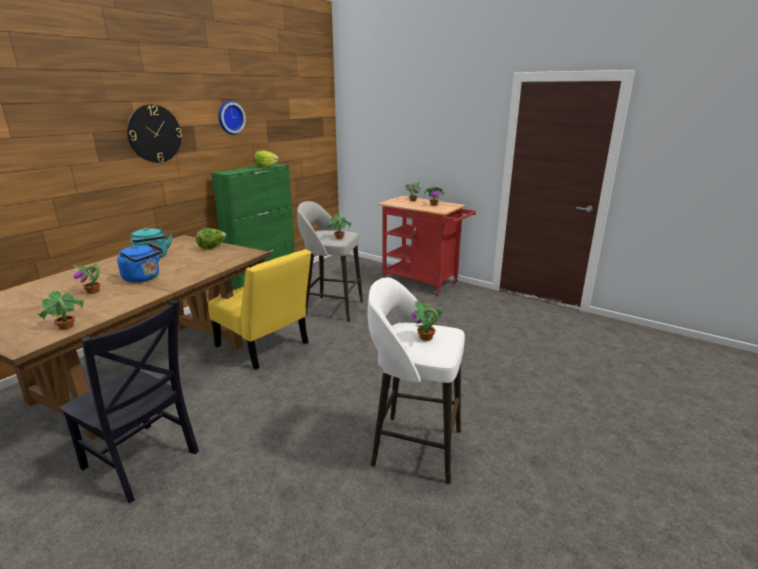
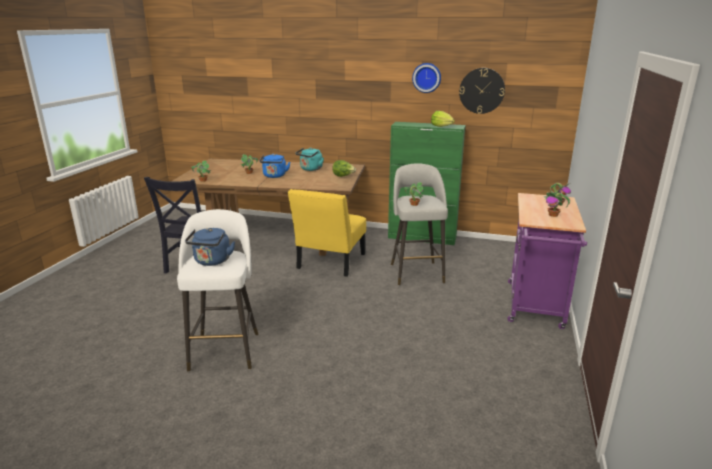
camera: 70 degrees right, 0 degrees up
(154, 134) = (356, 84): wall clock -> wall clock (481, 90)
(423, 282) = (535, 307): red cart -> purple cart
(426, 338) = (212, 261): potted plant -> blue kettle

